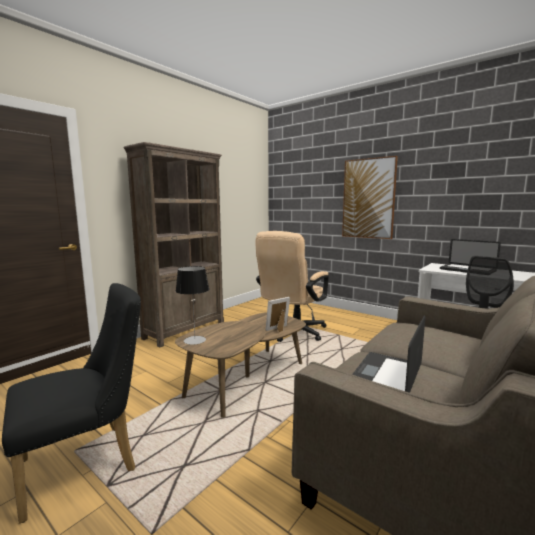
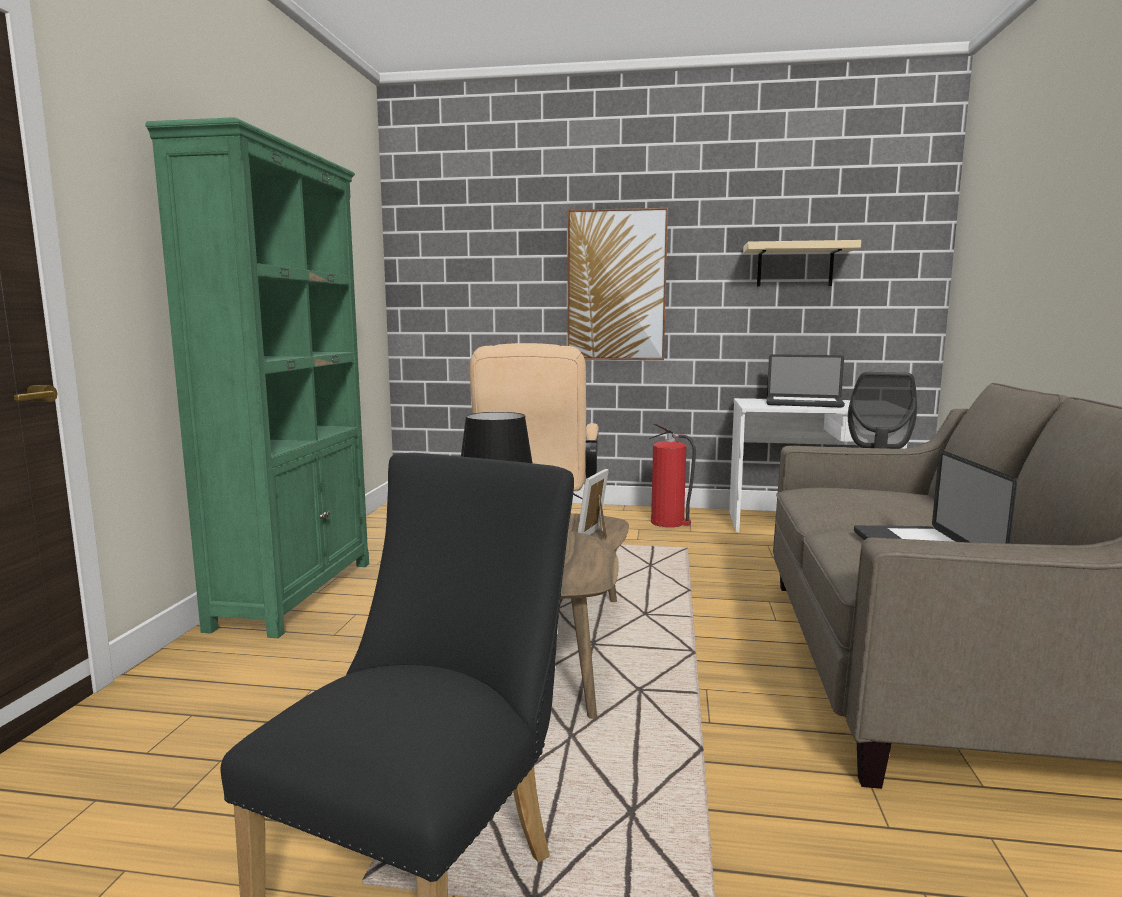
camera: 30 degrees left, 0 degrees up
(185, 330) = (296, 593): brown bookcase -> green bookcase
(381, 328) = (668, 522): none -> fire extinguisher
(475, 185) = (795, 265): none -> beige shelf

